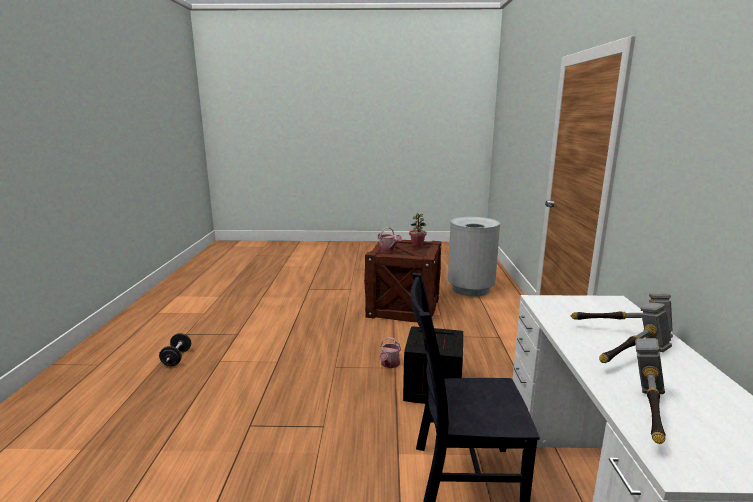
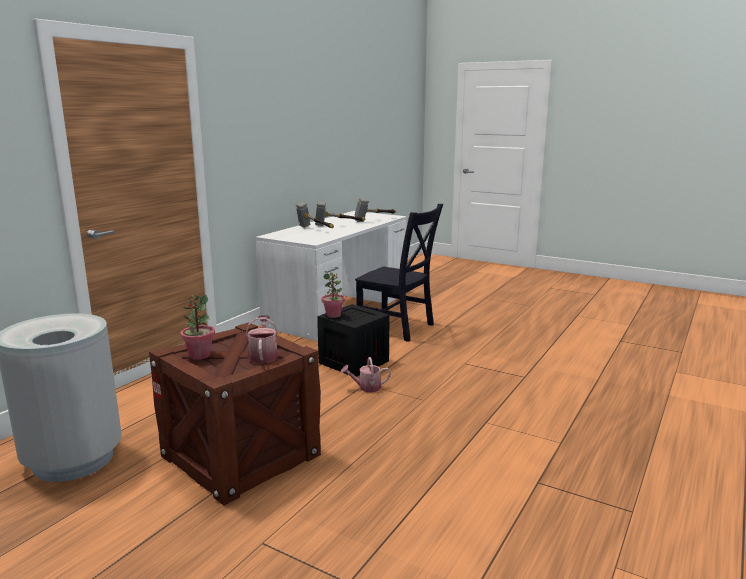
camera: 150 degrees left, 0 degrees up
(177, 358) = (624, 463): black dumbbell -> none
(389, 364) = (366, 387): watering can -> watering can turned 150 degrees counterclockwise
(450, 334) = (333, 315): none -> potted plant

